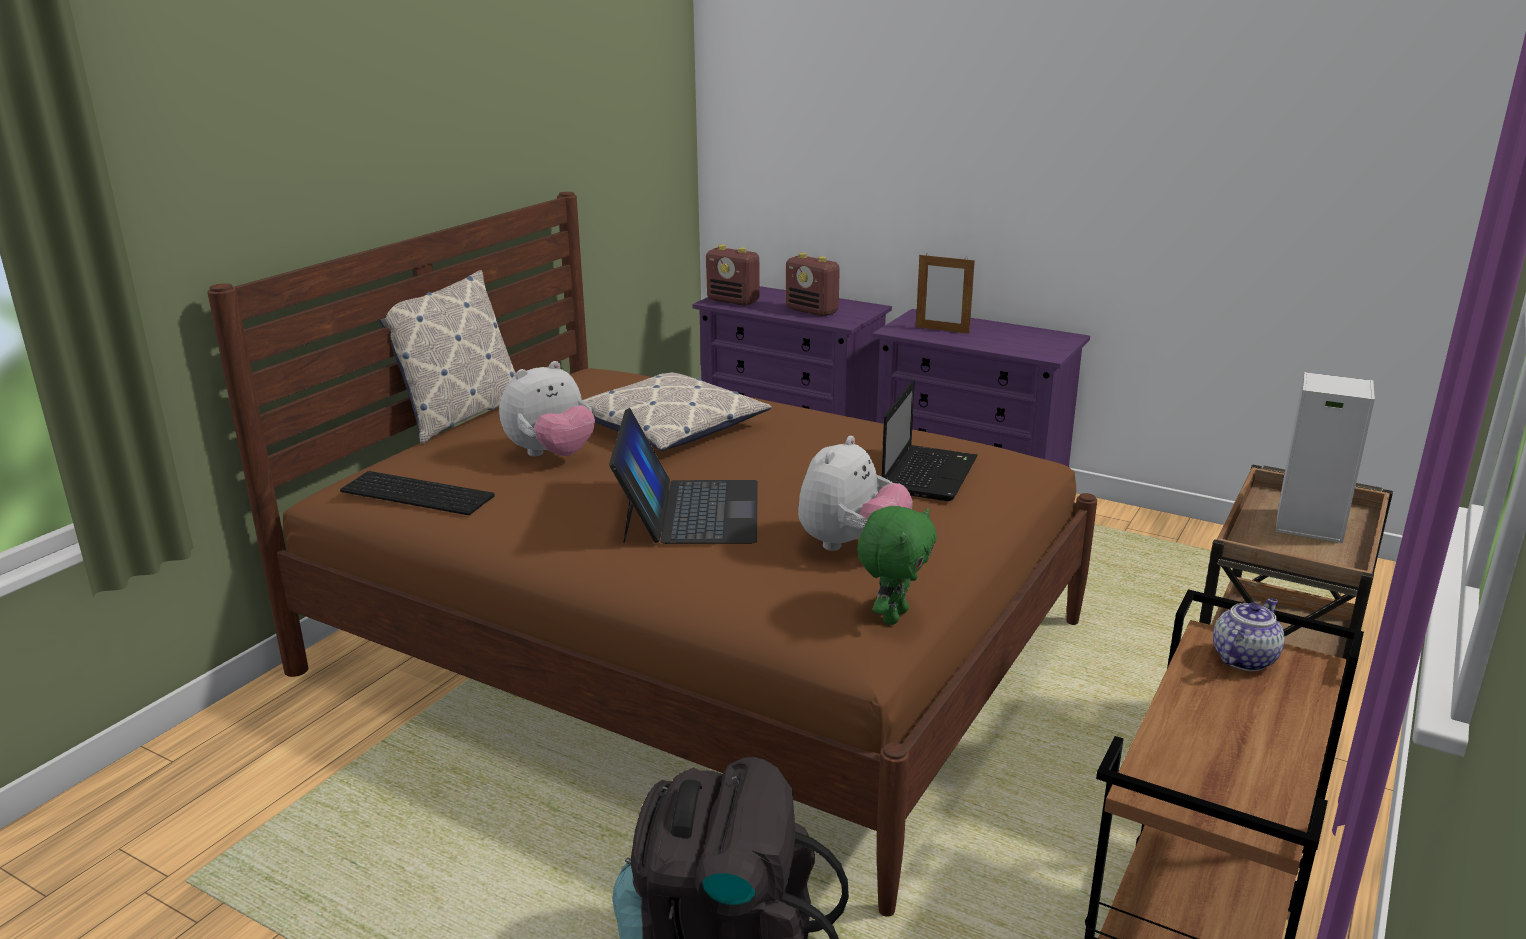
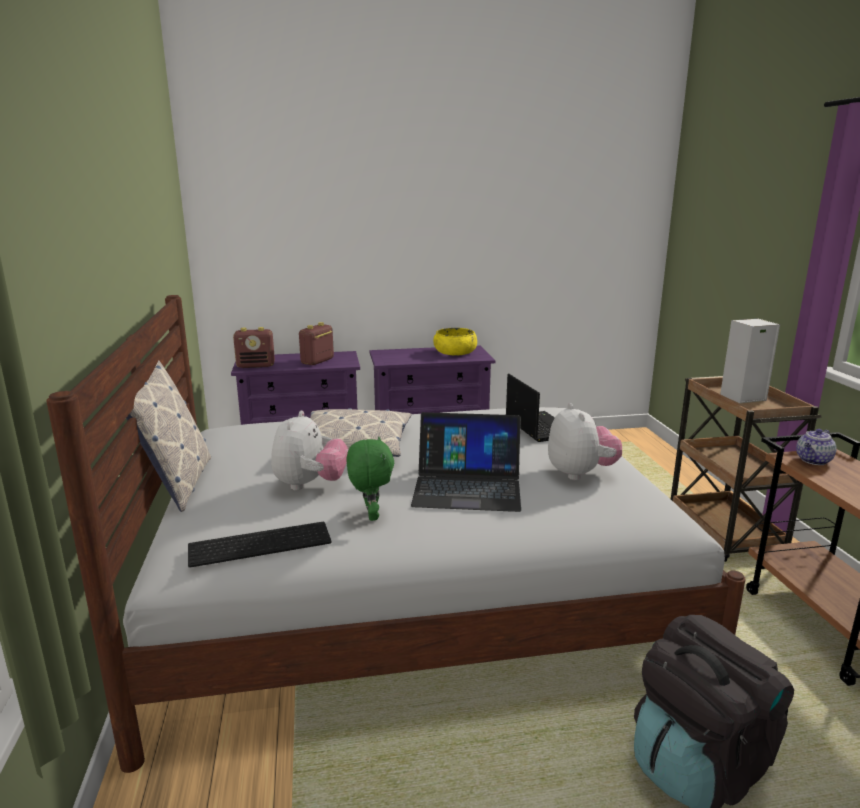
camera: 40 degrees left, 5 degrees down
(689, 511) = (467, 486): laptop -> laptop turned 135 degrees clockwise
(697, 646) = (414, 593): brown bed -> white bed
(812, 311) = (317, 362): radio -> radio turned 120 degrees clockwise
(893, 616) = (661, 501): green plush toy -> green plush toy (370, 515)
(942, 330) = (408, 357): picture frame -> none
(1024, 338) = (455, 352): none -> yellow bowl
(1244, 658) = (813, 461): teapot -> teapot turned 135 degrees counterclockwise

